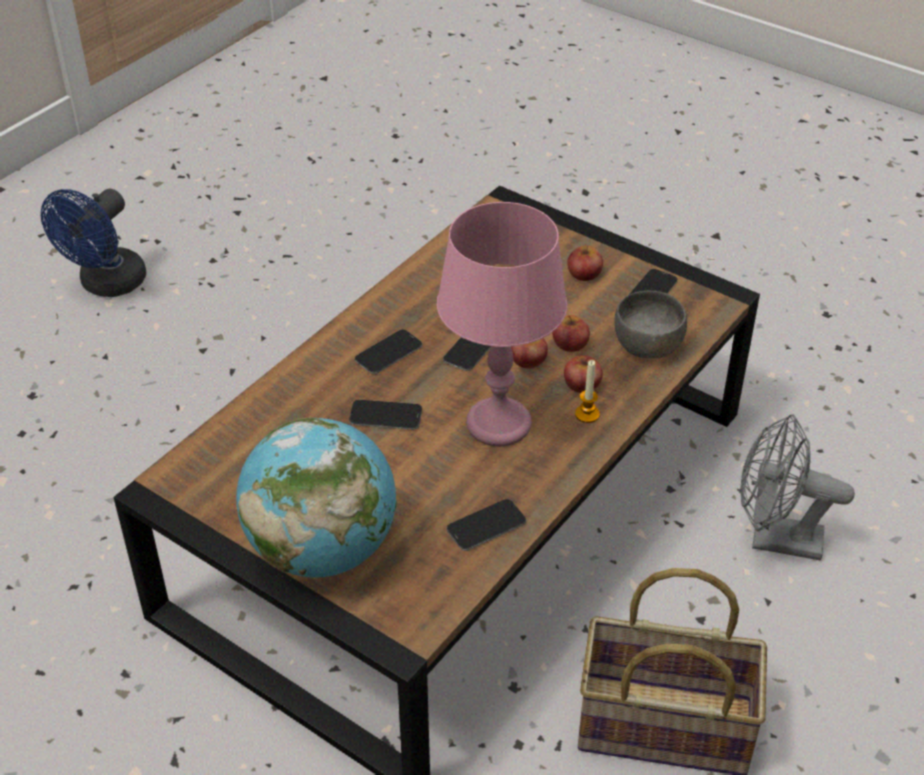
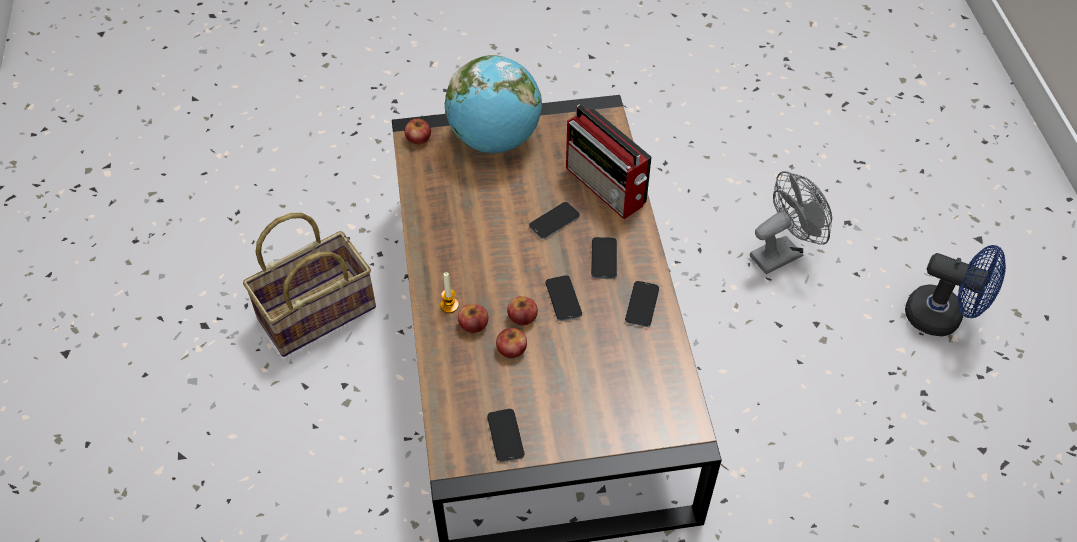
camera: 135 degrees right, 10 degrees up
(107, 285) = (943, 317): blue fan -> blue fan turned 135 degrees clockwise
(288, 410) = (606, 187): none -> radio
(486, 526) = (432, 203): phone -> phone (642, 304)
(497, 424) = (491, 261): pink table lamp -> none
(584, 273) = (565, 416): apple -> apple (418, 138)
(648, 346) = (463, 385): grey bowl -> none
(774, 539) = (340, 474): grey fan -> grey fan (782, 252)

